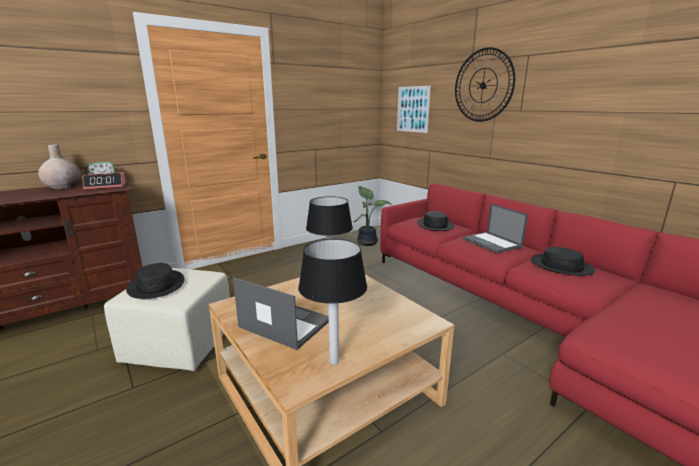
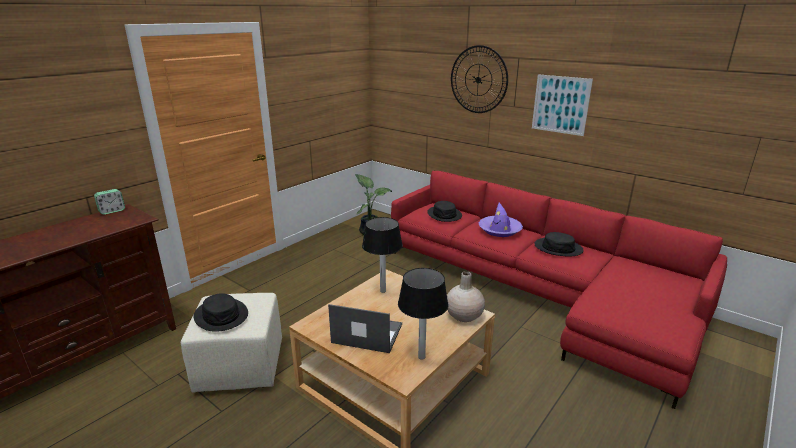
camera: 15 degrees left, 5 degrees up
(63, 187) = (74, 224): beige vase -> beige vase (463, 315)
(106, 186) = (123, 218): alarm clock -> none
(413, 109) = (406, 93): picture -> picture (560, 104)
(492, 243) = (500, 230): laptop -> purple hat

